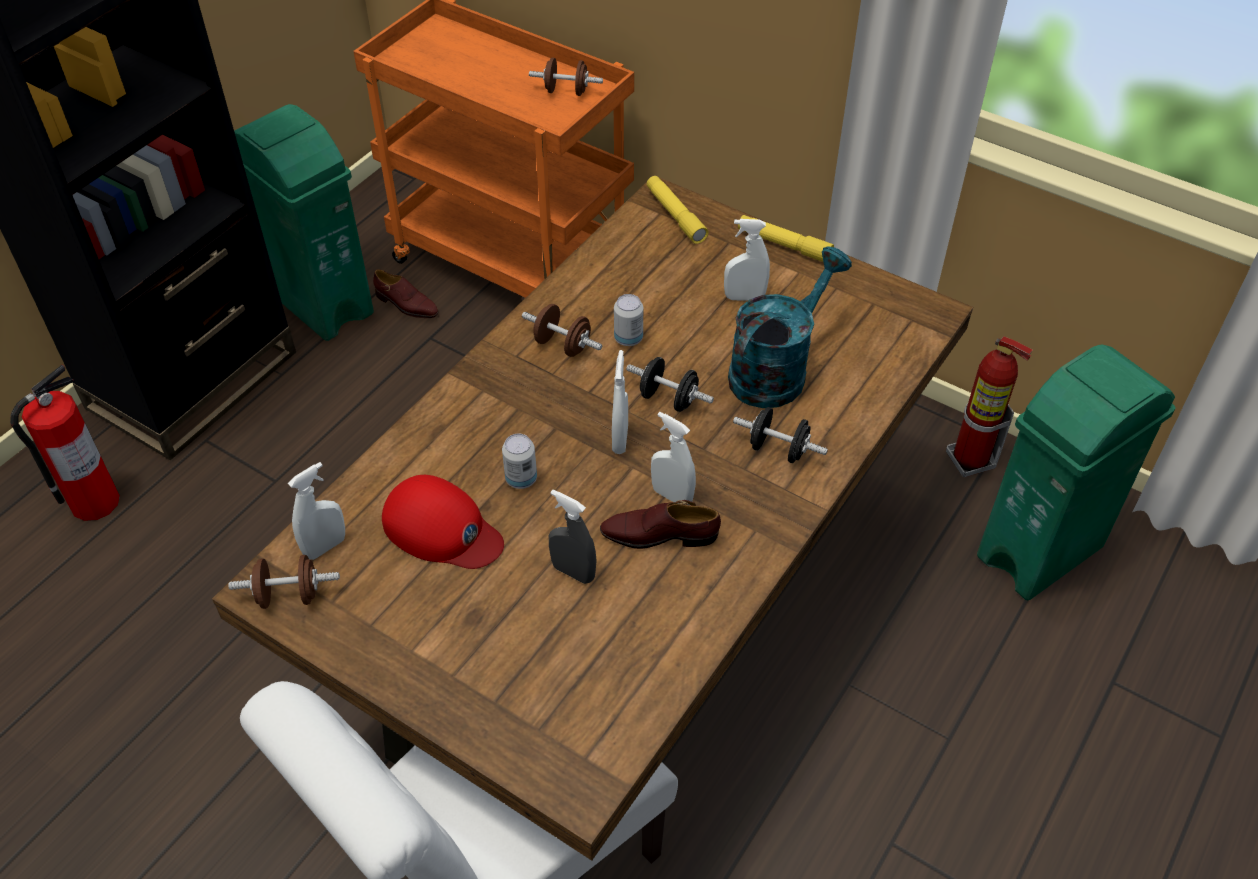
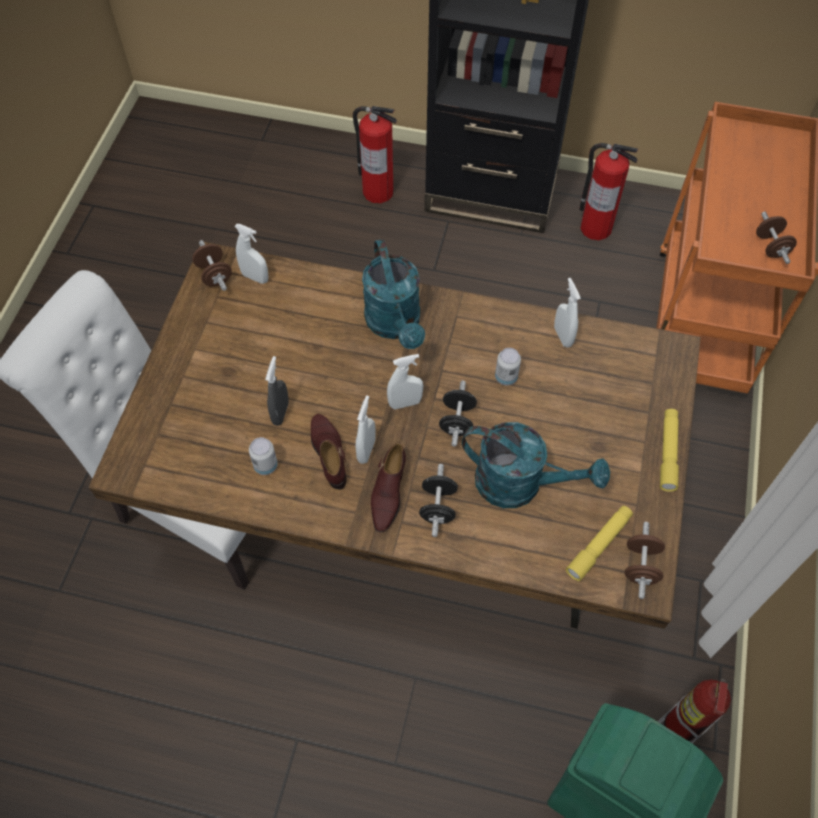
camera: 70 degrees right, 10 degrees up
(322, 303) = (595, 228): green trash can -> fire extinguisher
(406, 305) = (622, 275): brown shoe -> brown shoe (387, 494)
(442, 529) = (289, 330): red cap -> none
(497, 416) = (396, 325): none -> turquoise watering can
(521, 479) = (346, 358): can -> can (265, 466)
(562, 345) = (480, 339): brown dumbbell -> brown dumbbell (640, 566)
(675, 215) = (659, 366): yellow flashlight -> yellow flashlight (599, 545)
(744, 297) = (589, 441): white spray bottle -> white spray bottle (563, 336)

